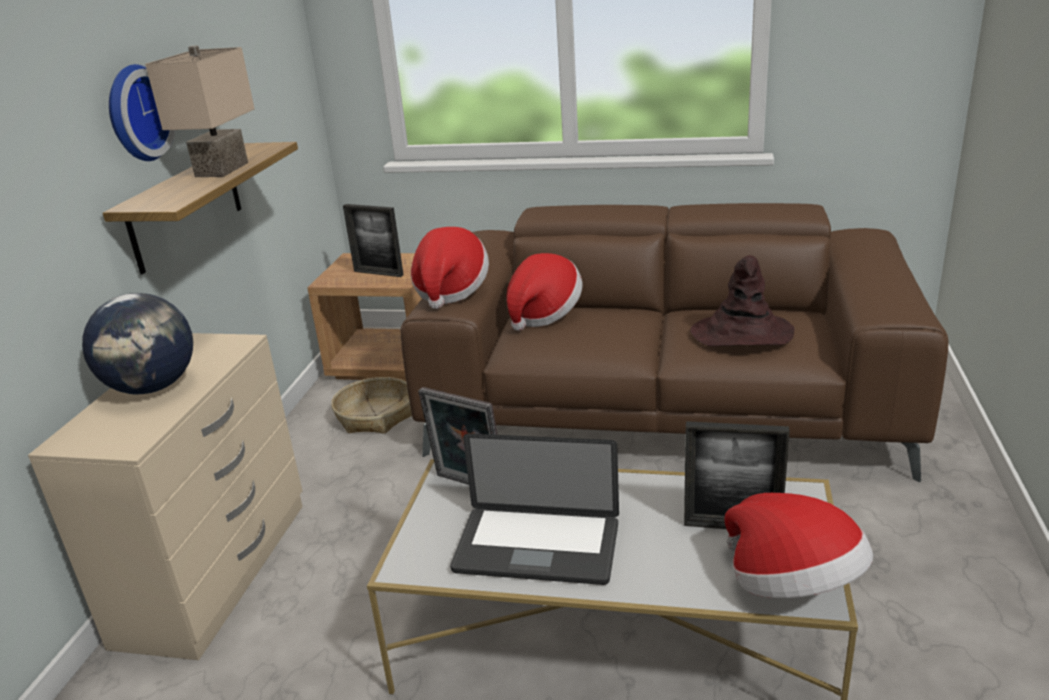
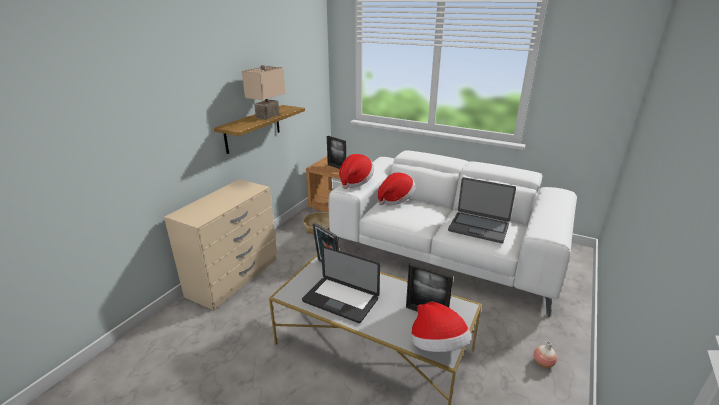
camera: 15 degrees right, 0 degrees up
(134, 113) = (235, 90): wall clock -> none
(153, 387) = (218, 200): globe -> none
(665, 402) = (446, 250): brown sofa -> white sofa
(742, 334) = (478, 227): brown hat -> laptop
(954, 571) = (543, 363): none -> vase

